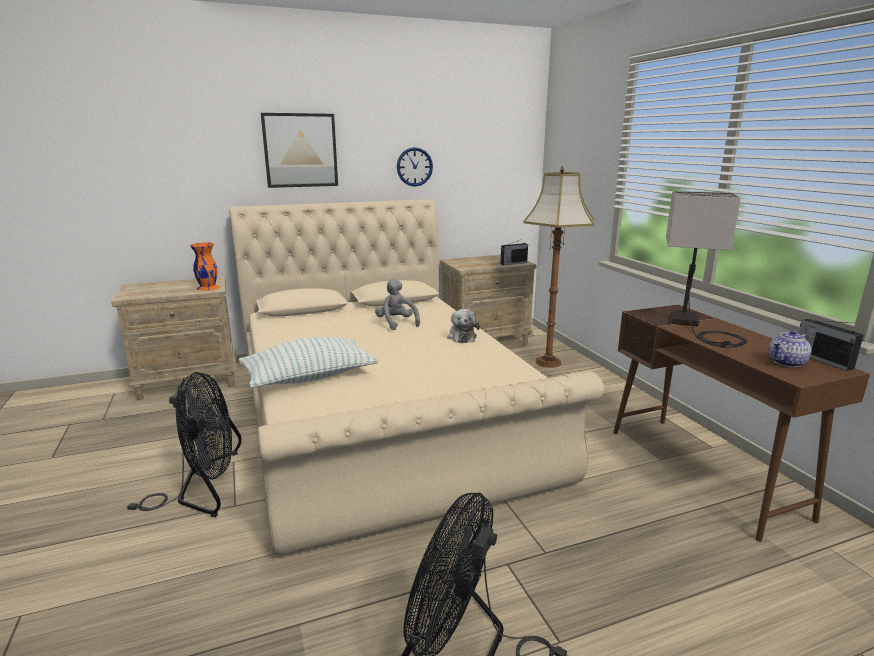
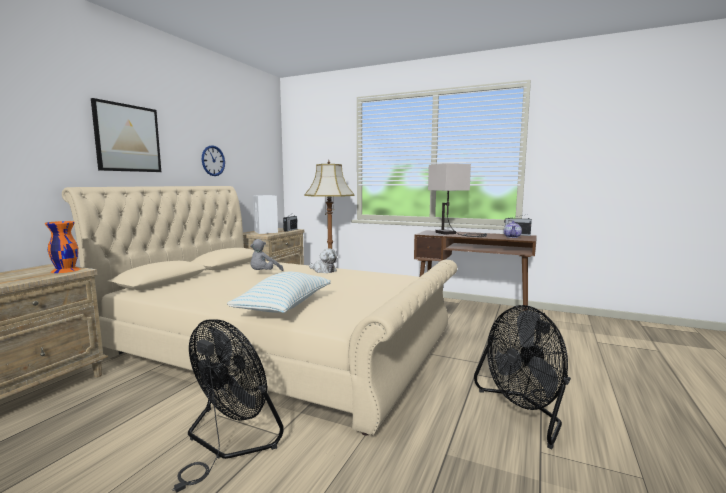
camera: 45 degrees left, 10 degrees down
(396, 323) = (264, 273): grey plush toy -> grey plush toy turned 75 degrees counterclockwise
(477, 262) = (266, 232): none -> white speaker

